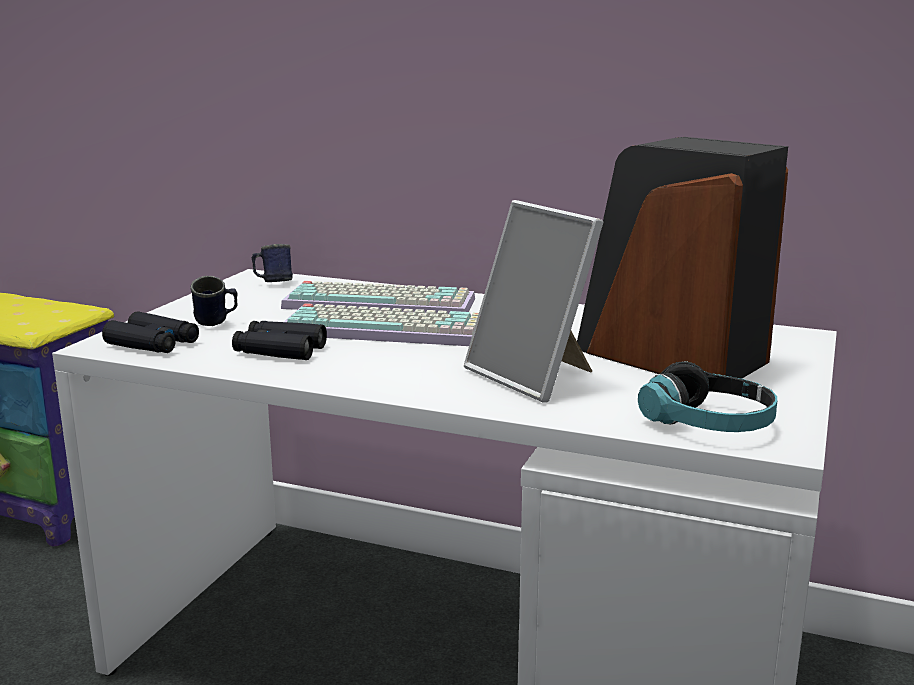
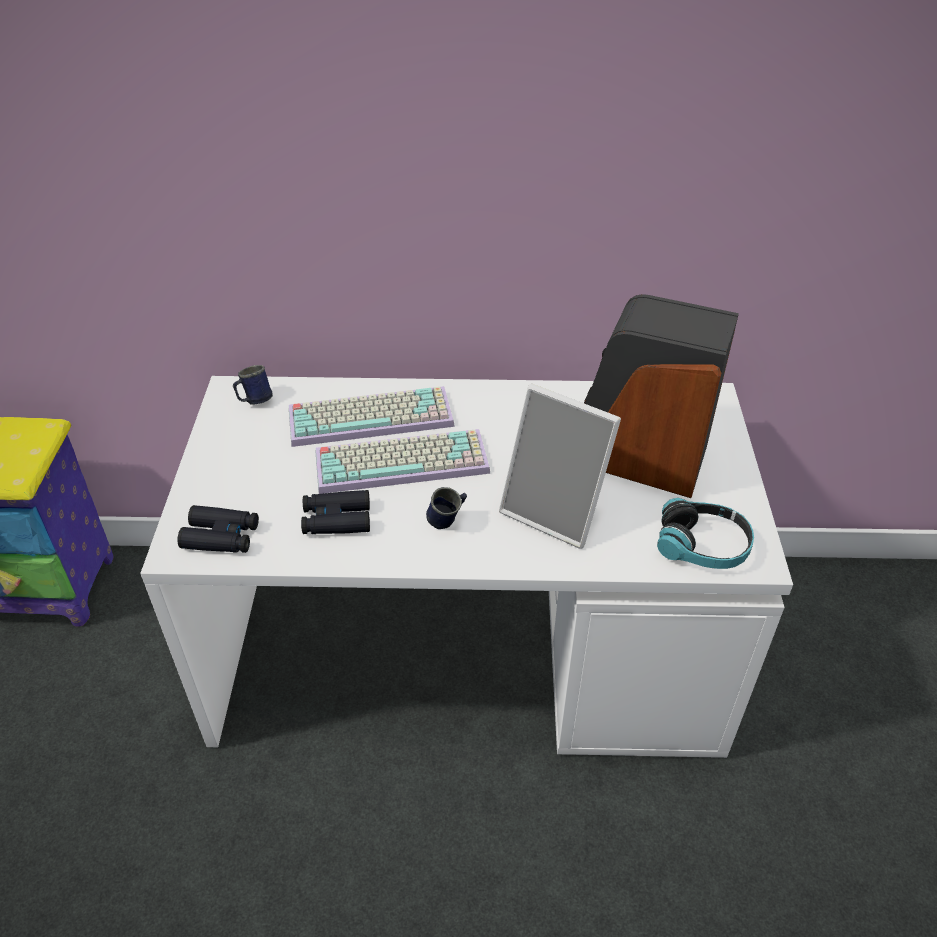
camera: 20 degrees left, 25 degrees up
(216, 323) = (252, 487): blue mug -> blue mug (448, 521)

